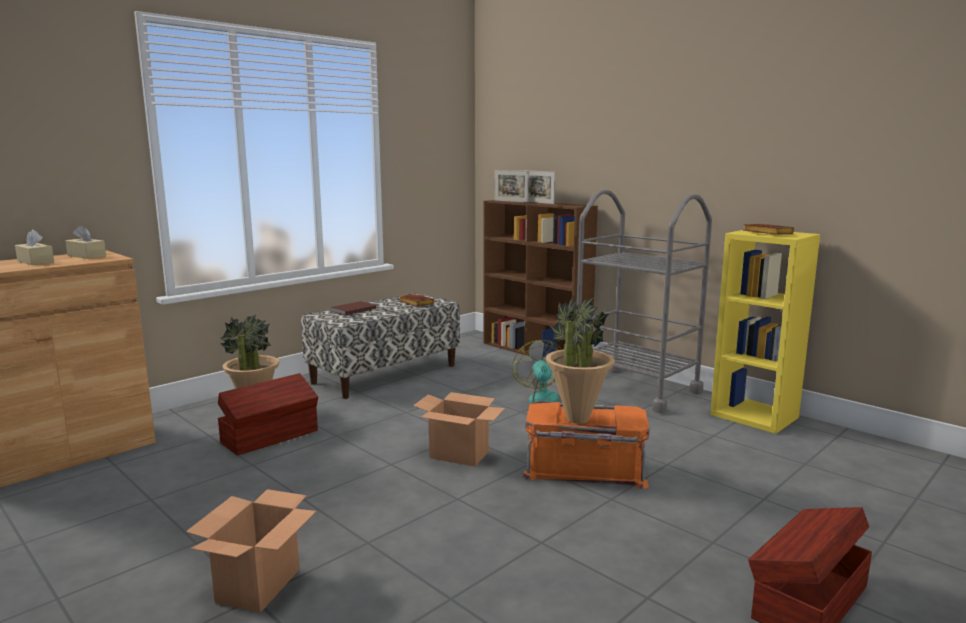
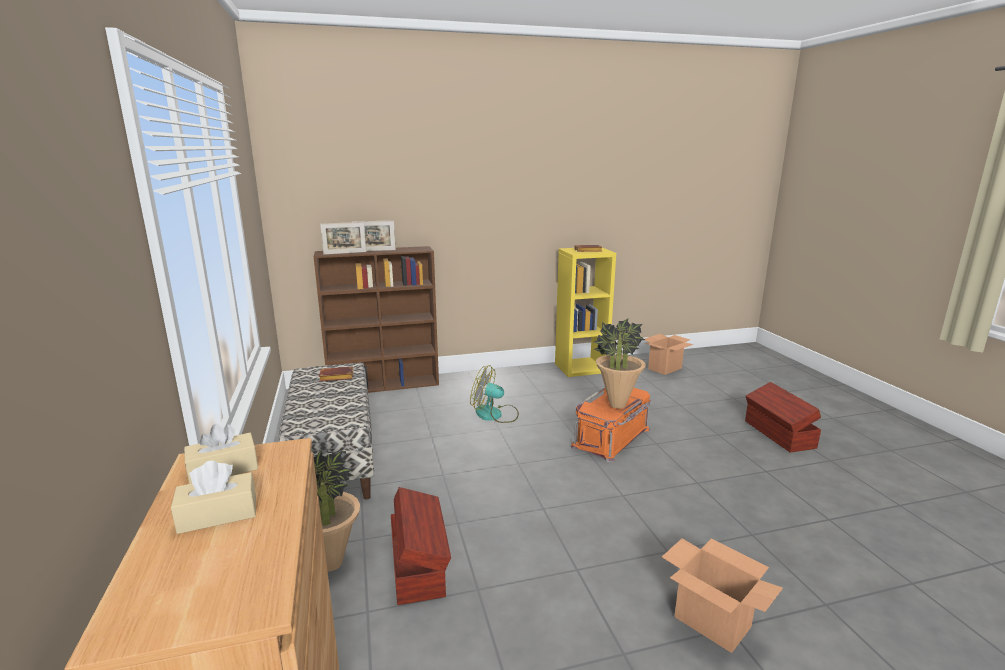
camera: 60 degrees left, 5 degrees up
(352, 310) = (308, 408): brown book -> none
(460, 455) = (552, 474): cardboard box -> cardboard box (665, 368)
(635, 389) = (504, 380): grey cart -> none

